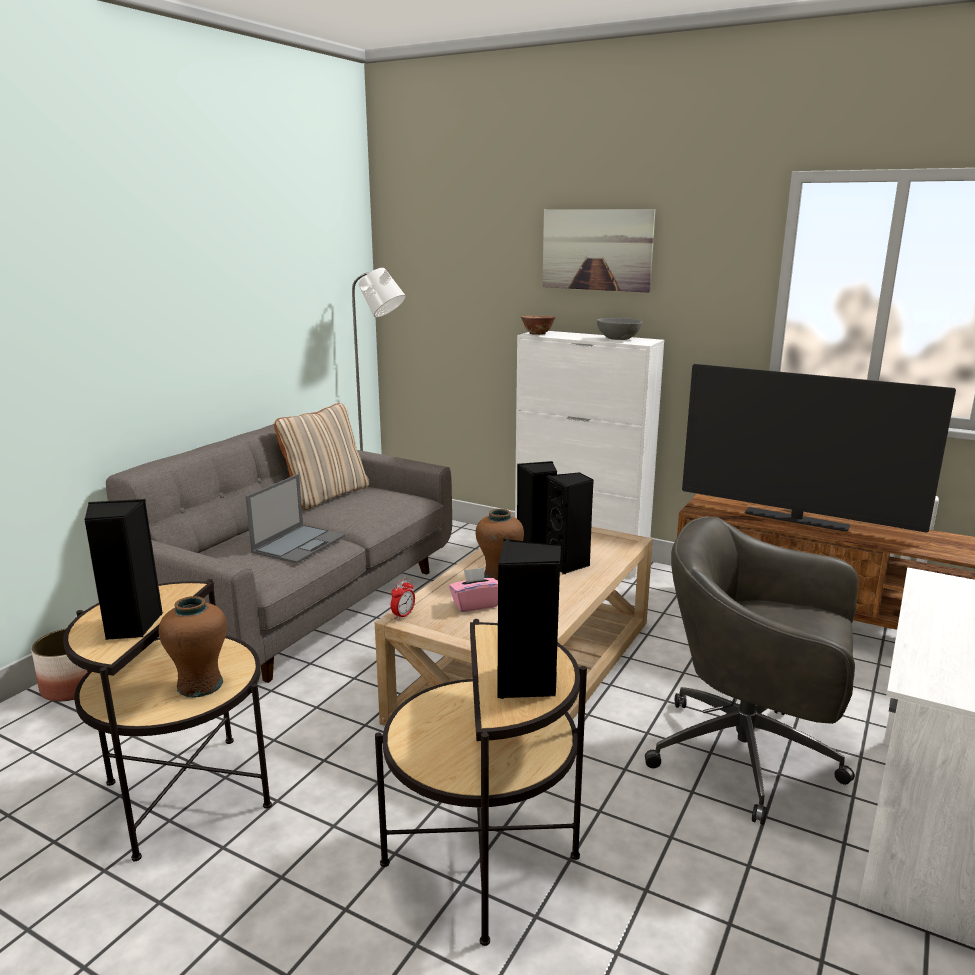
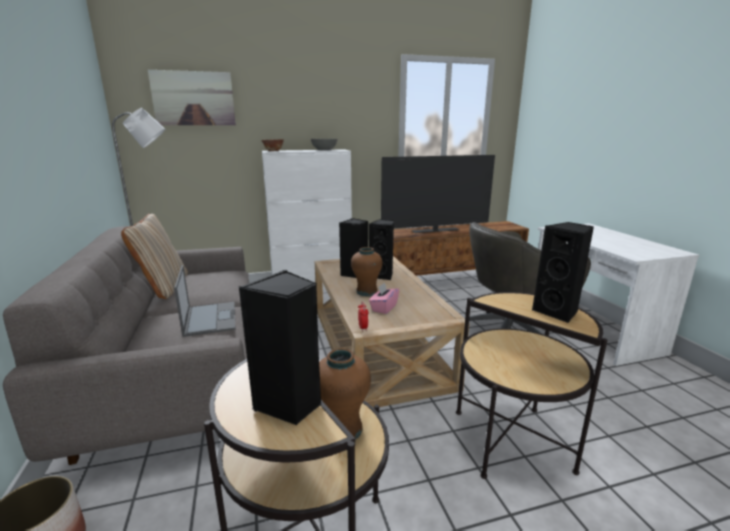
camera: 45 degrees left, 0 degrees up
(597, 250) = (297, 97): picture -> picture (193, 98)

